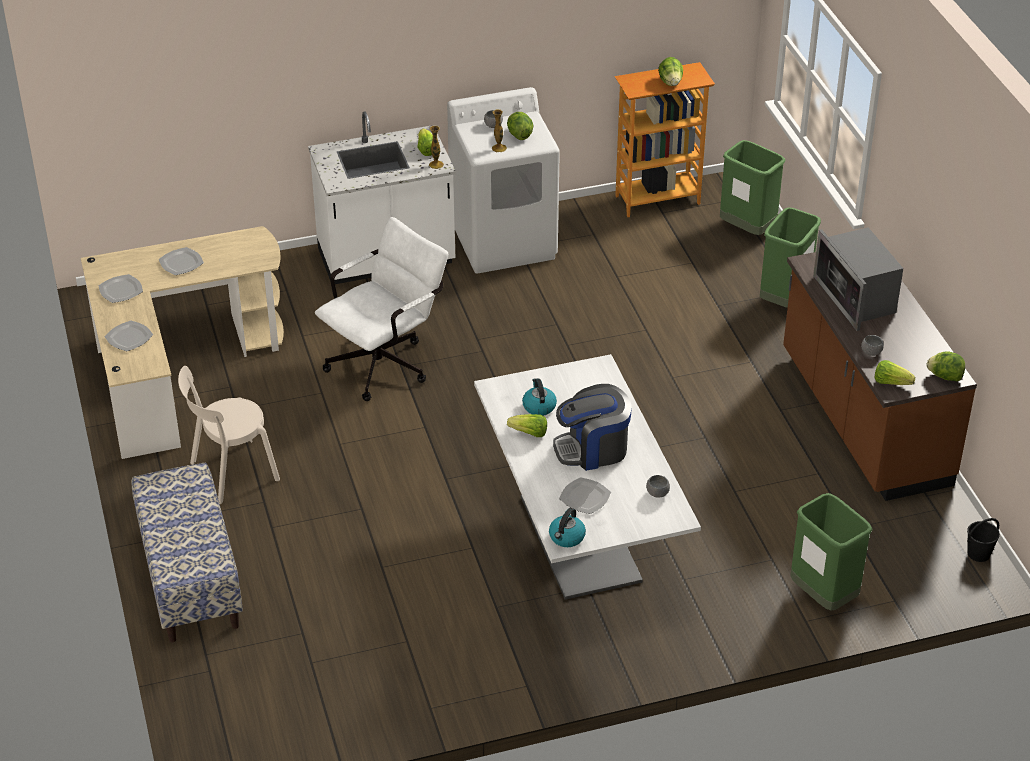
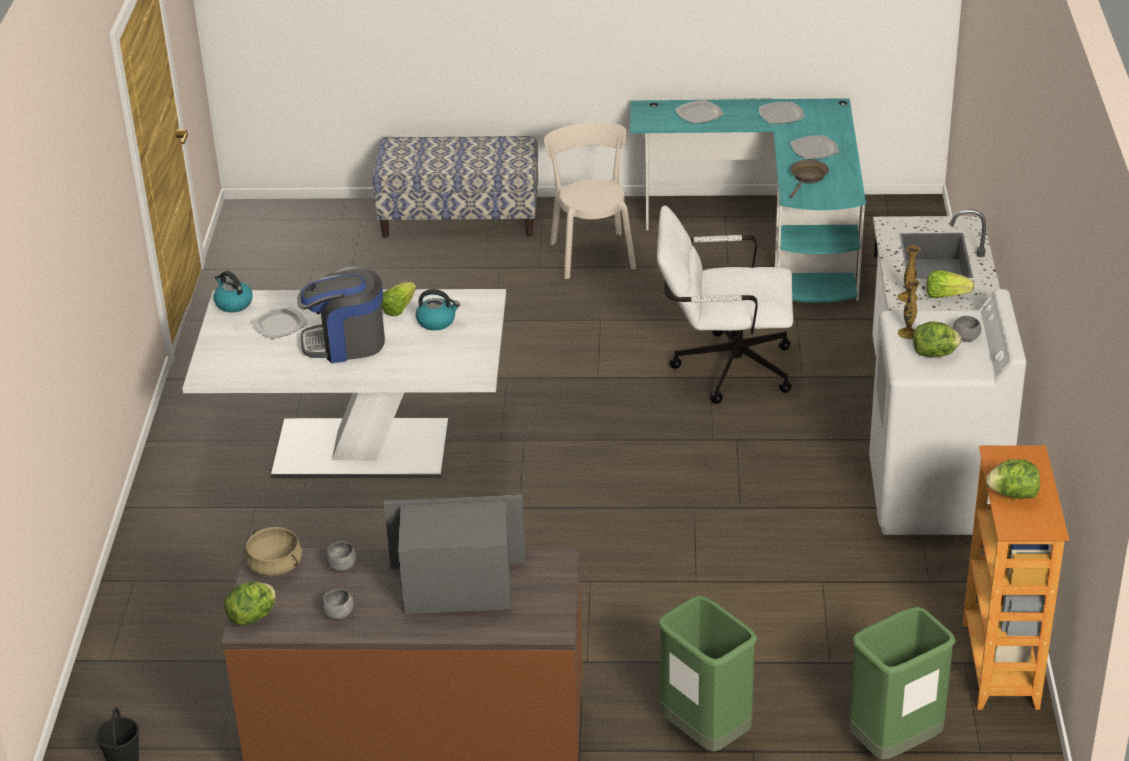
camera: 110 degrees right, 5 degrees down
(175, 369) = (772, 237): beige desk -> turquoise desk
(232, 259) = (808, 178): none -> brown frying pan
(386, 362) = (723, 368): white office chair -> white office chair turned 120 degrees clockwise
(592, 449) = (346, 343): coffee machine -> coffee machine turned 105 degrees counterclockwise
(657, 493) = (250, 370): grey bowl -> grey bowl (338, 613)
(822, 596) = (157, 604): green trash can -> none
(891, 382) = (275, 565): lettuce -> beige cooking pot

